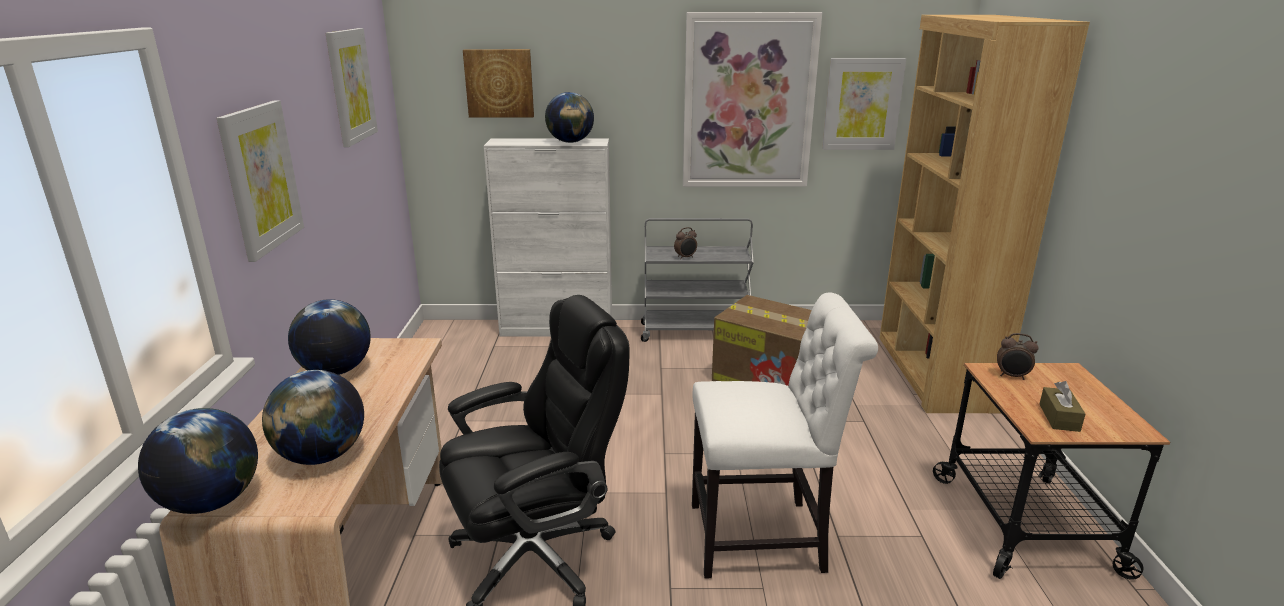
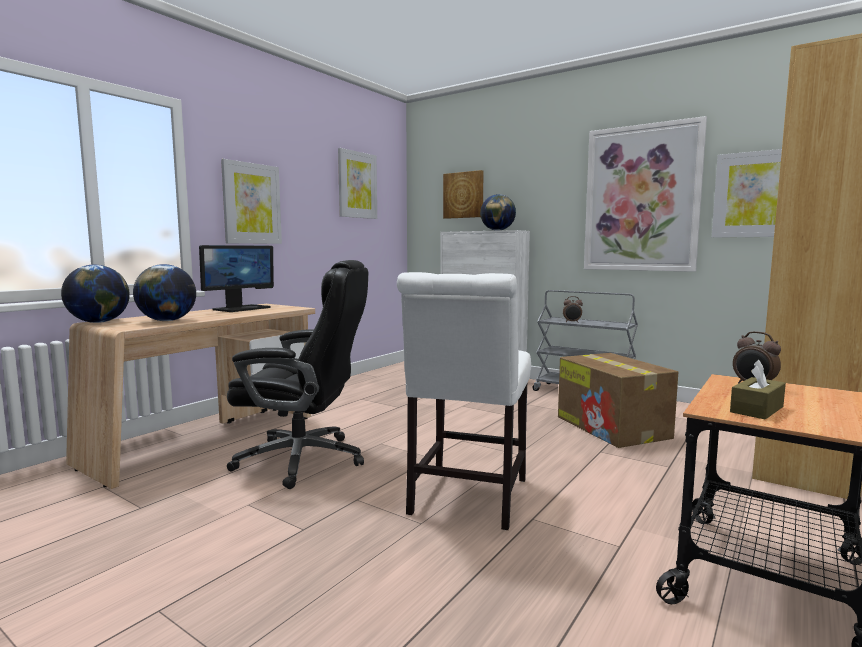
camera: 35 degrees right, 15 degrees down
(336, 371) = (241, 308): globe -> monitor
(764, 538) = (466, 500): white chair -> white chair turned 75 degrees clockwise

